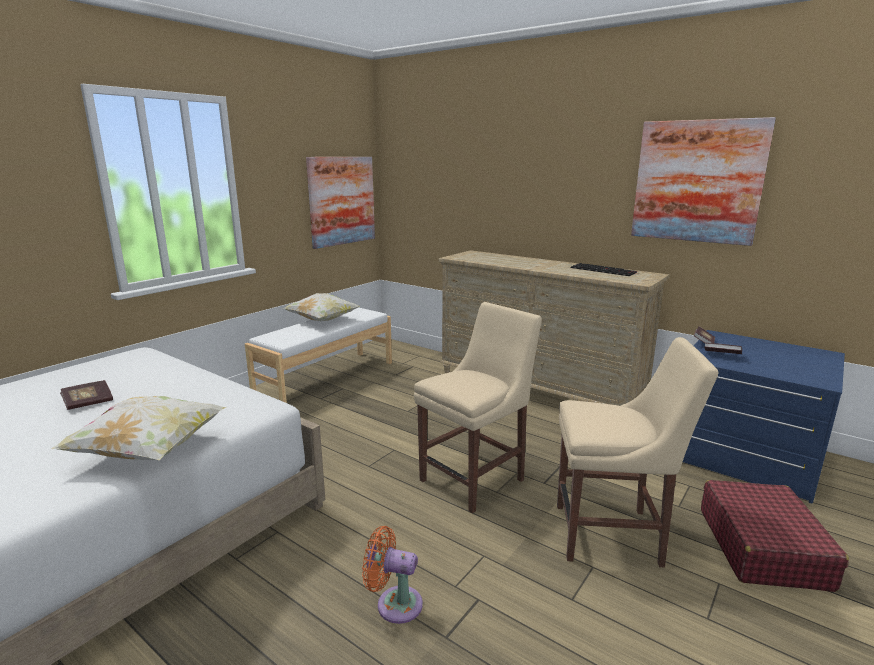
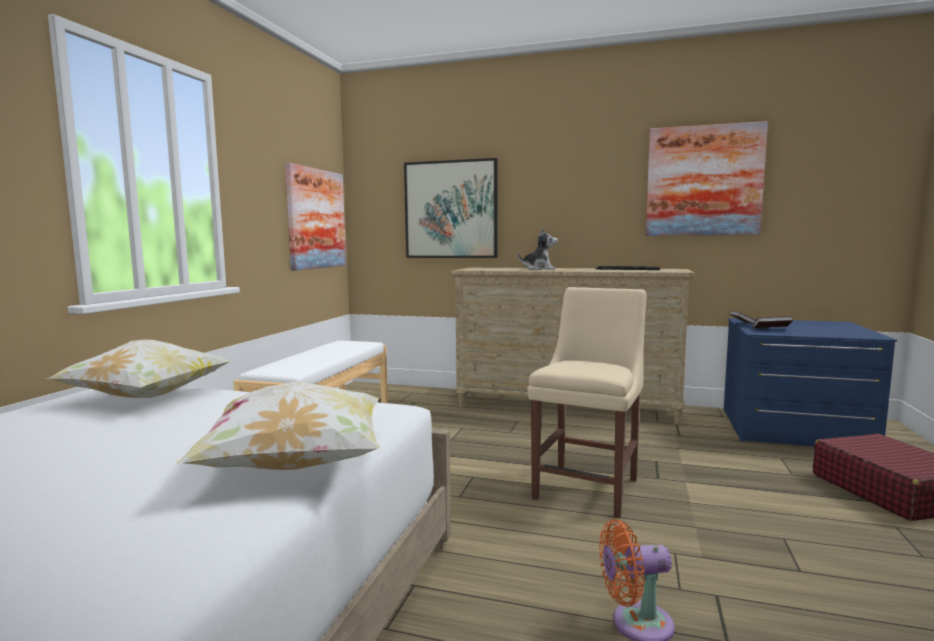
camera: 20 degrees left, 10 degrees down
(88, 403) = (113, 436): book -> none
(322, 320) = (315, 352): pillow -> pillow (147, 397)
(459, 194) = (451, 210): none -> picture
(520, 261) = (539, 269): none -> plush toy
(613, 535) = (768, 508): beige chair -> none

